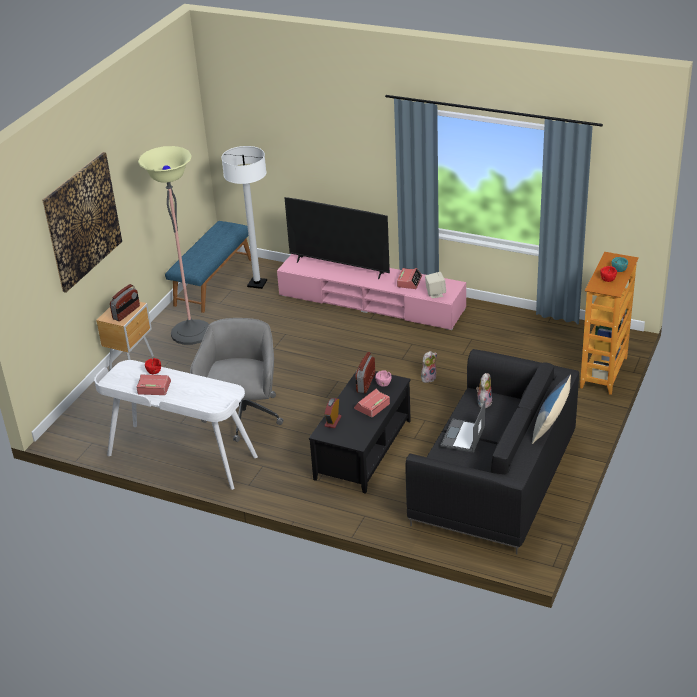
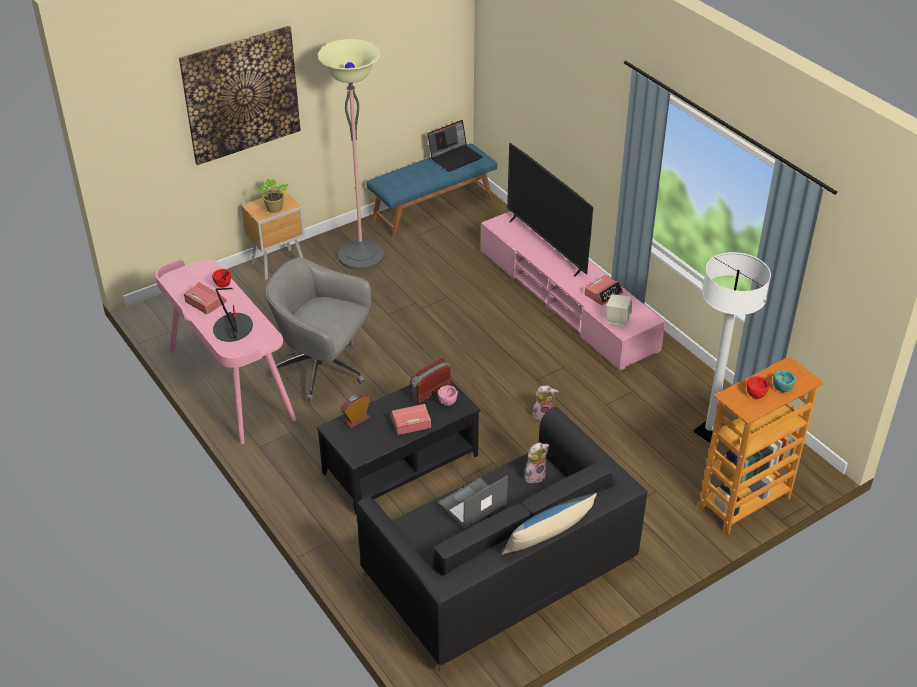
camera: 30 degrees right, 5 degrees up
(126, 313) = (274, 209): radio -> potted plant
(181, 457) = (229, 385): white desk -> pink desk
(196, 395) = (233, 328): none -> table lamp
(218, 233) = (455, 157): none -> laptop
(243, 417) = (323, 370): grey office chair -> grey office chair turned 105 degrees counterclockwise
(257, 284) = (472, 229): white floor lamp -> white floor lamp (709, 432)

